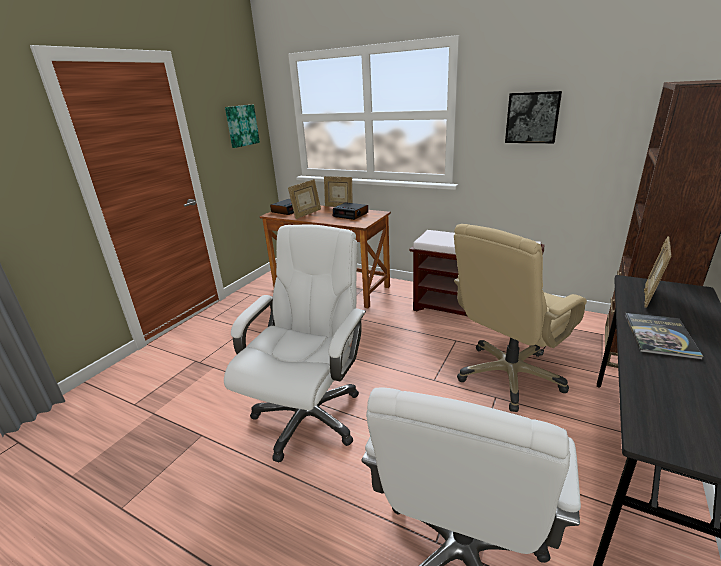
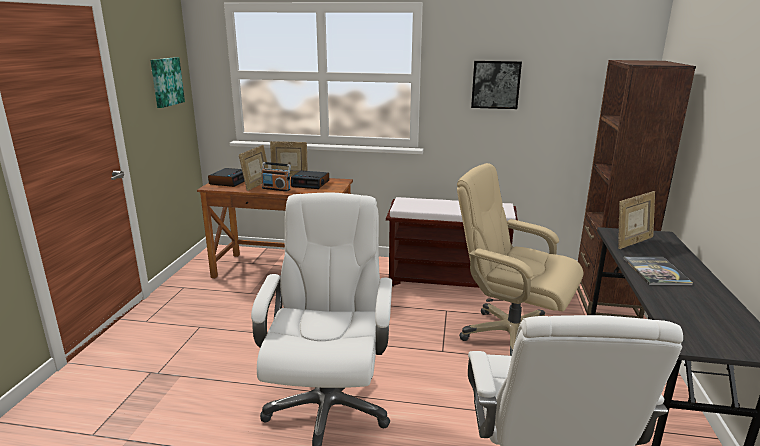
camera: 20 degrees left, 5 degrees down
(320, 218) = (276, 189): none -> radio
(509, 376) = (511, 337): beige office chair -> beige office chair turned 90 degrees clockwise
(649, 296) = (632, 243): picture frame -> picture frame turned 135 degrees counterclockwise

